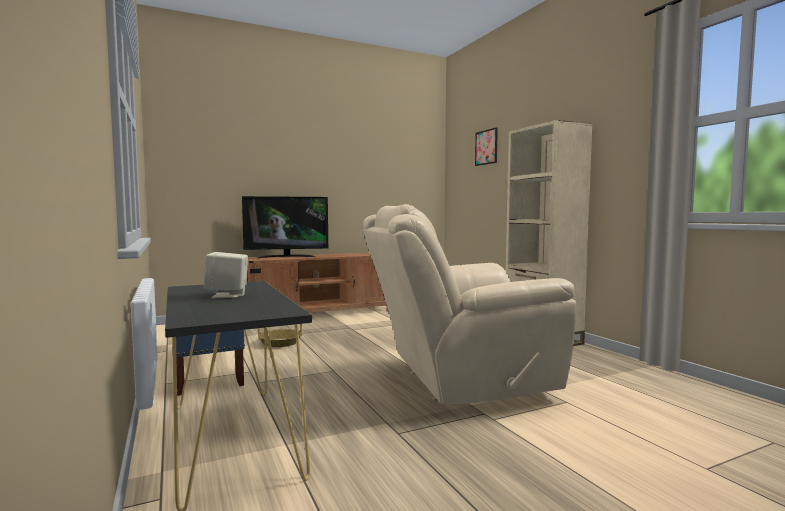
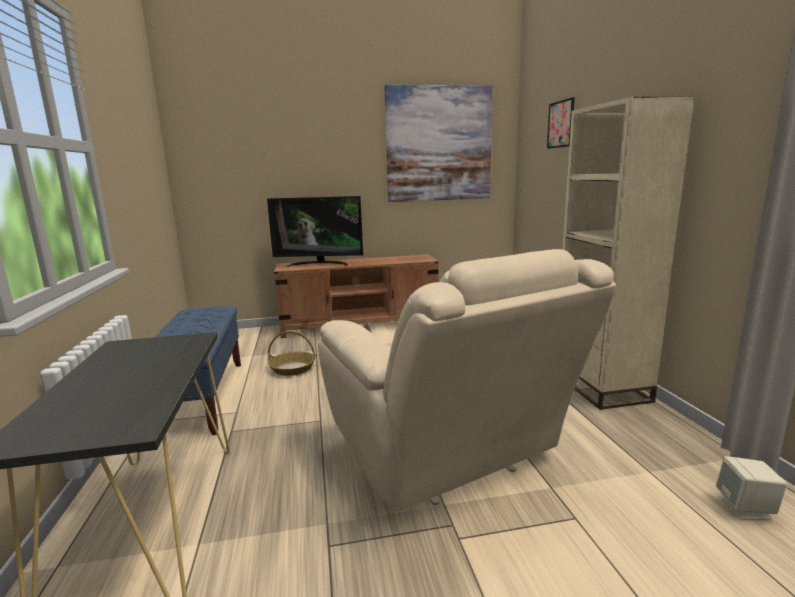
camera: 15 degrees right, 10 degrees up
(227, 295) = (133, 371): beige speaker -> beige speaker (745, 508)
(386, 160) = (439, 144): none -> picture
(458, 383) = (449, 460): beige armchair -> beige armchair turned 120 degrees counterclockwise

